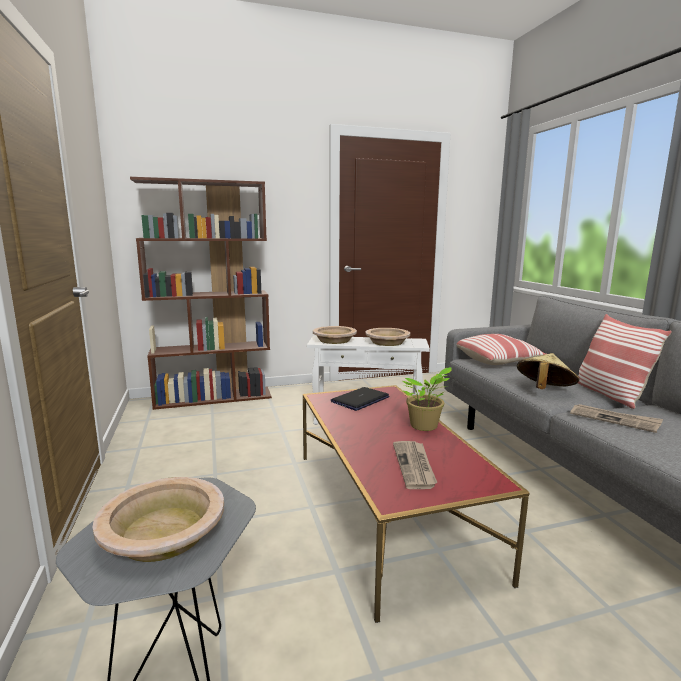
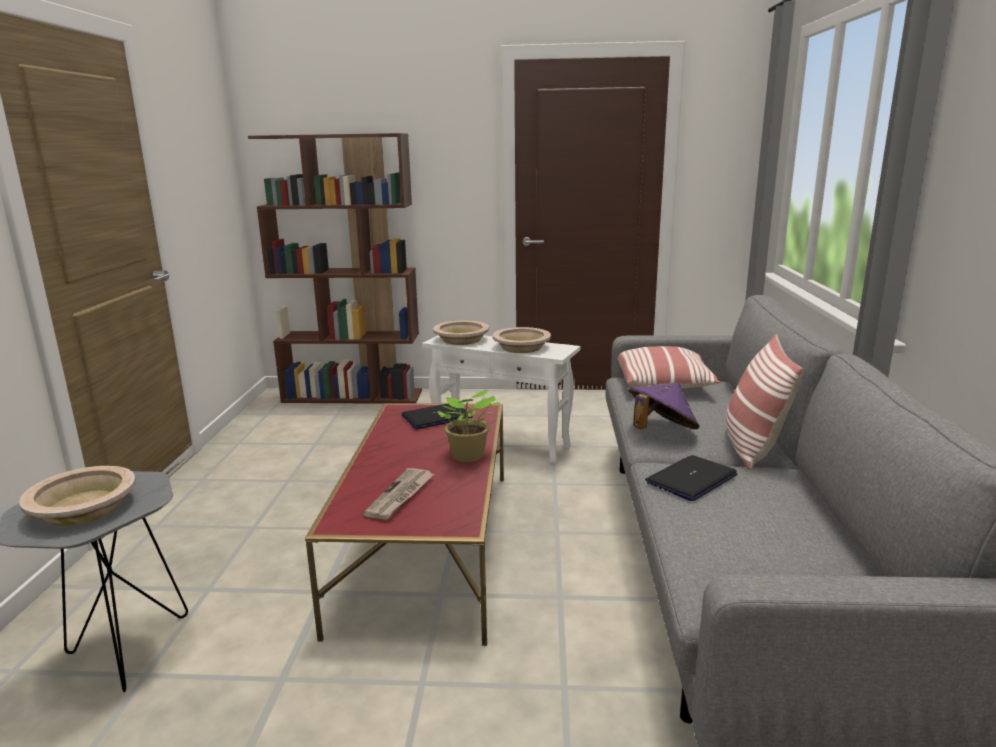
camera: 20 degrees right, 5 degrees up
(544, 390) = (661, 431): beige hat -> purple hat
(614, 419) = (691, 479): newspaper -> laptop

